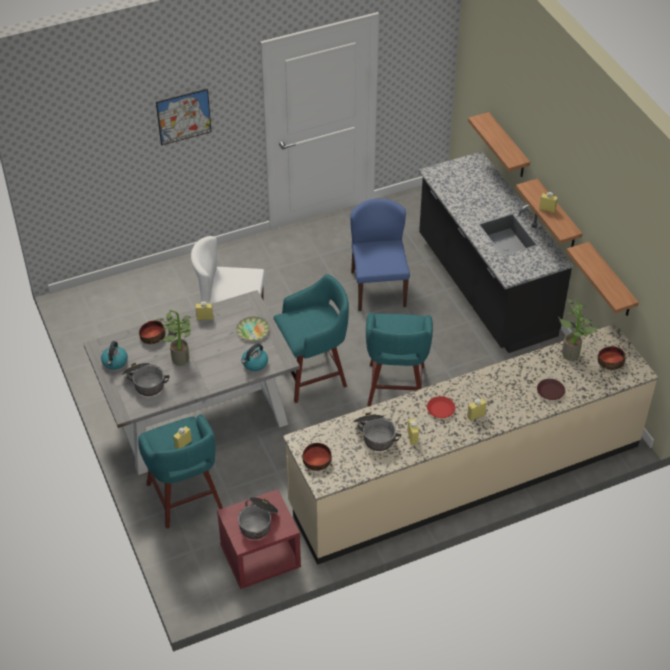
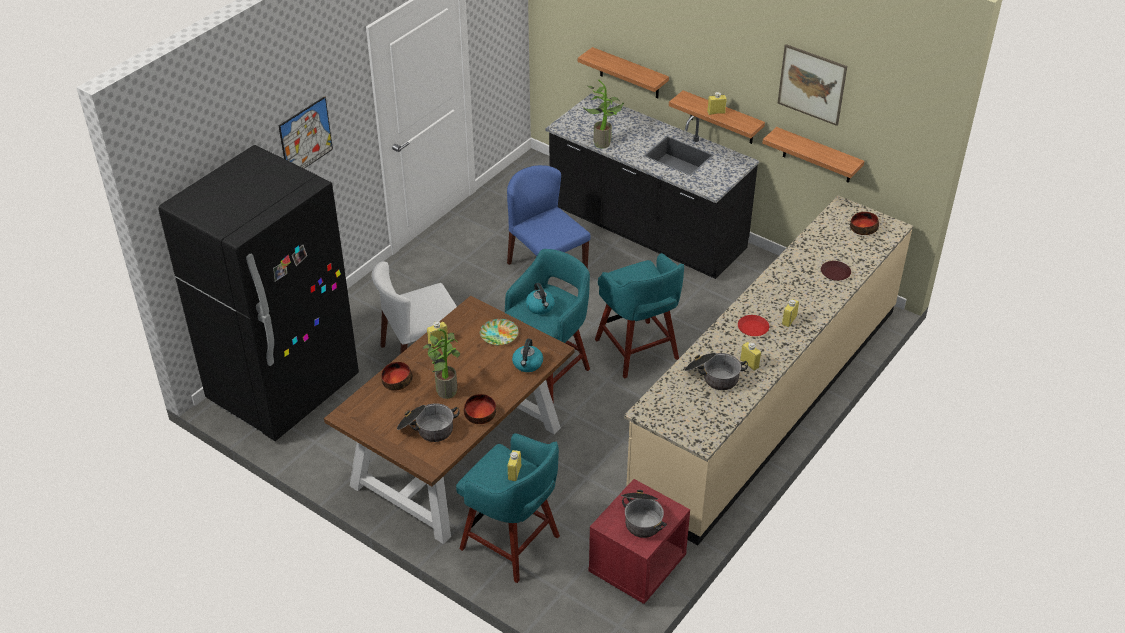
camera: 30 degrees left, 5 degrees down
(115, 362) = (376, 422): kettle -> kettle (540, 307)
(116, 307) = (284, 390): none -> black fridge
(198, 412) = (458, 455): grey dining table -> brown dining table
(316, 461) = (678, 423): bowl -> bowl (480, 414)
(572, 353) = (825, 234): potted plant -> potted plant (603, 142)
(613, 217) = (812, 84): none -> picture

